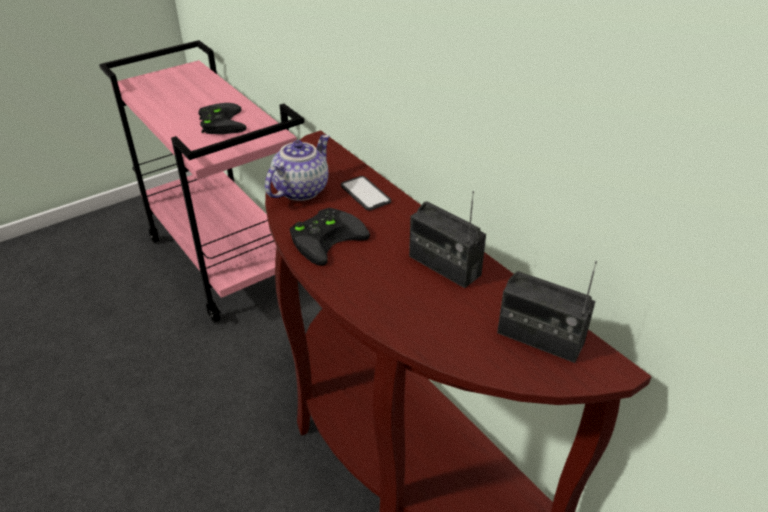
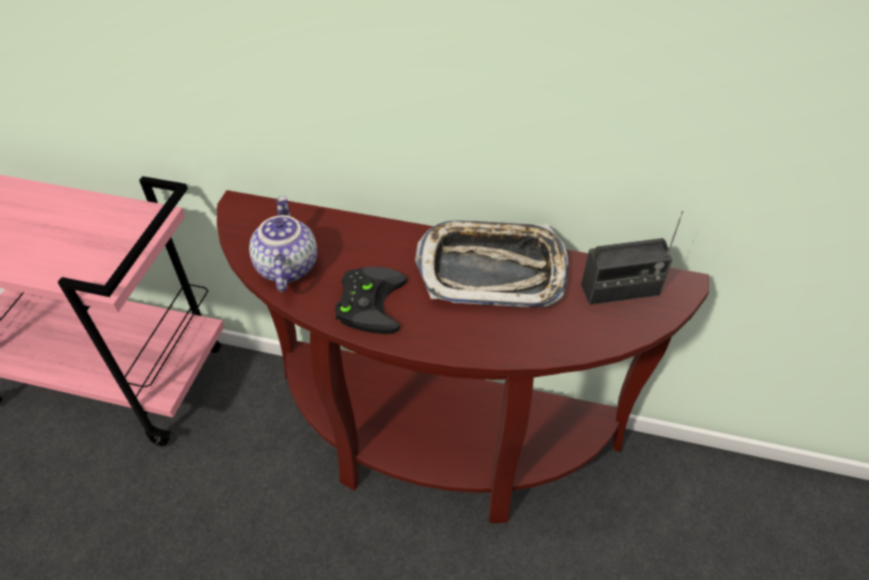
camera: 40 degrees left, 10 degrees up
(220, 122) = (72, 232): black game controller -> none
(365, 194) = (351, 237): phone -> none
(444, 266) = (492, 270): radio -> tray

